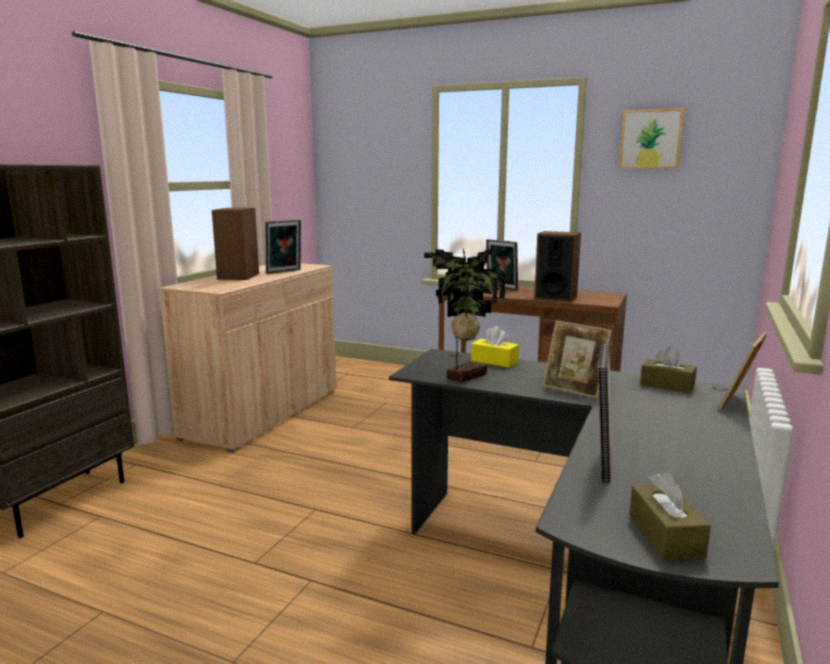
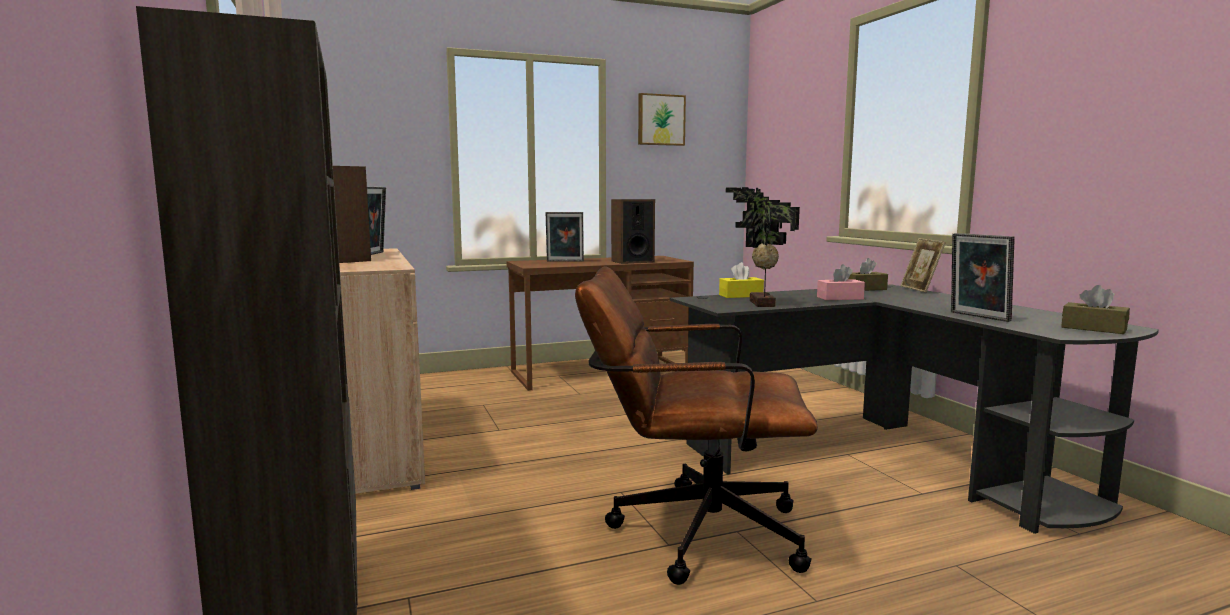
camera: 45 degrees left, 5 degrees down
(285, 562) = (690, 531): none -> brown office chair
(574, 390) = (840, 298): picture frame -> pink tissue box

